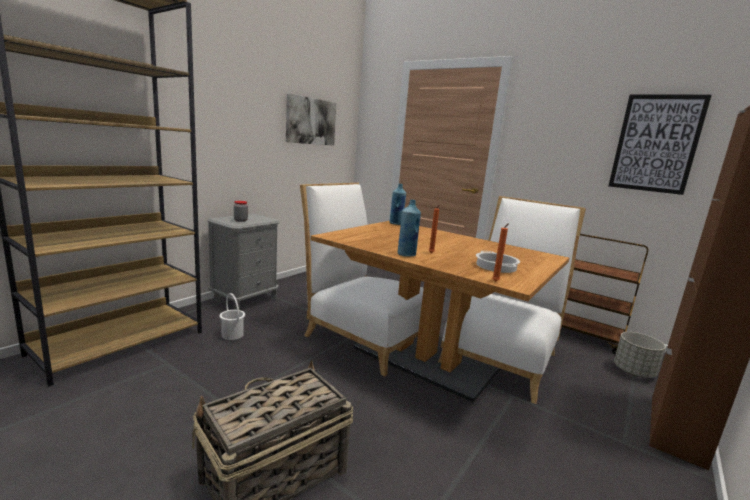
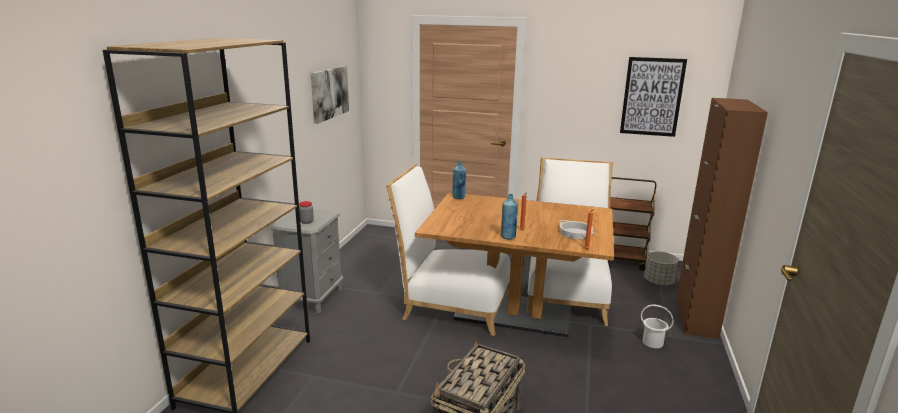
camera: 20 degrees left, 5 degrees up
(233, 334) = (340, 335): white bucket -> white bucket (652, 342)

